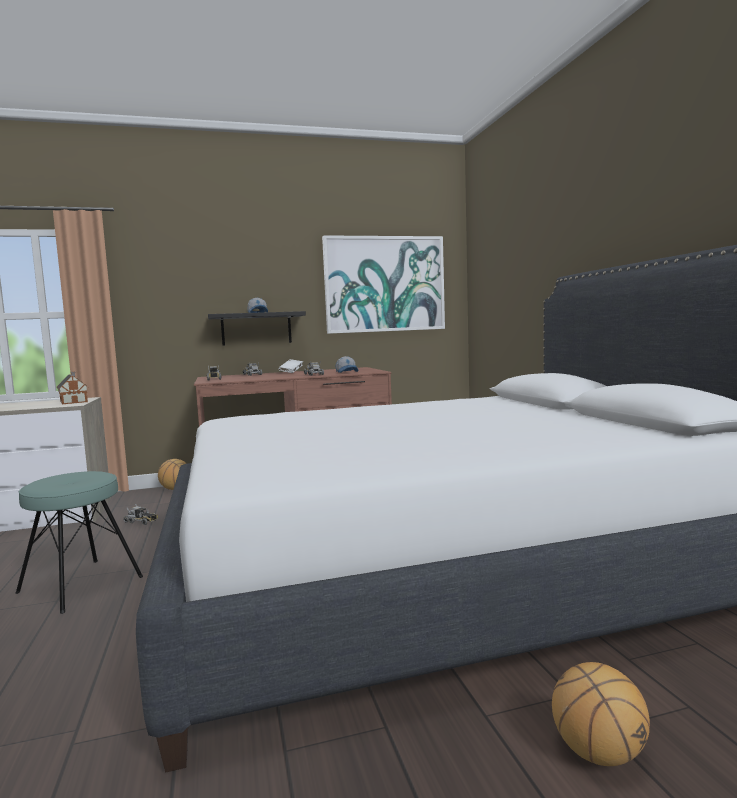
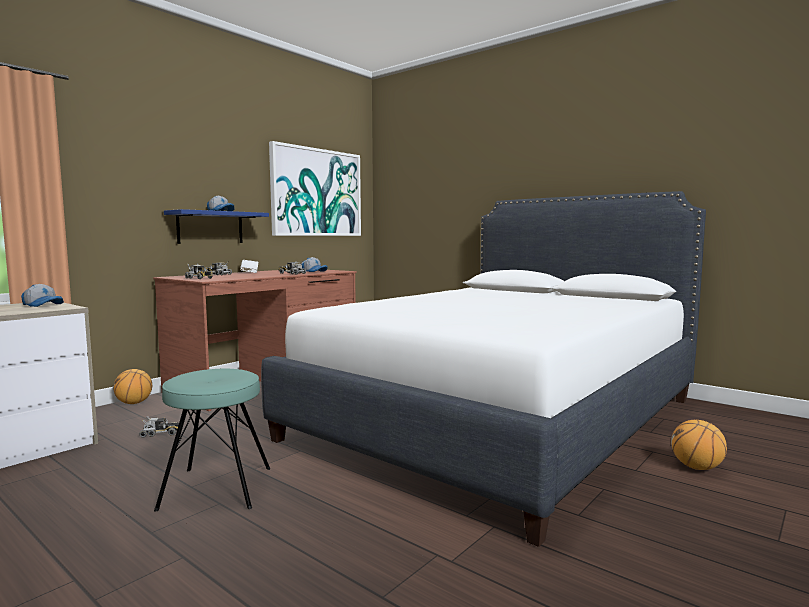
camera: 35 degrees left, 0 degrees up
(74, 401) = (43, 305): toy house -> cap
(256, 329) = (210, 227): black shelf -> blue shelf

